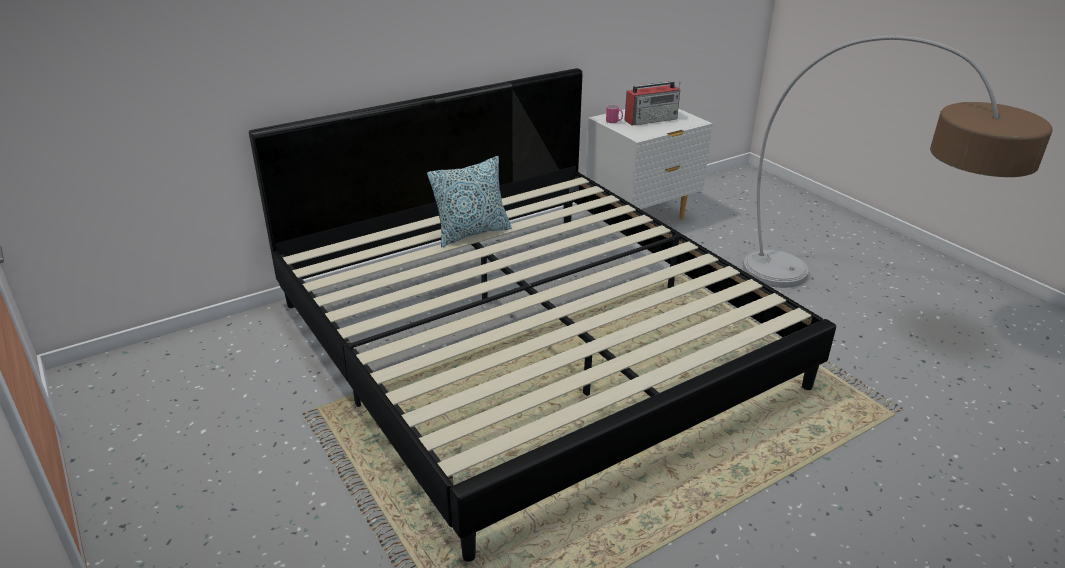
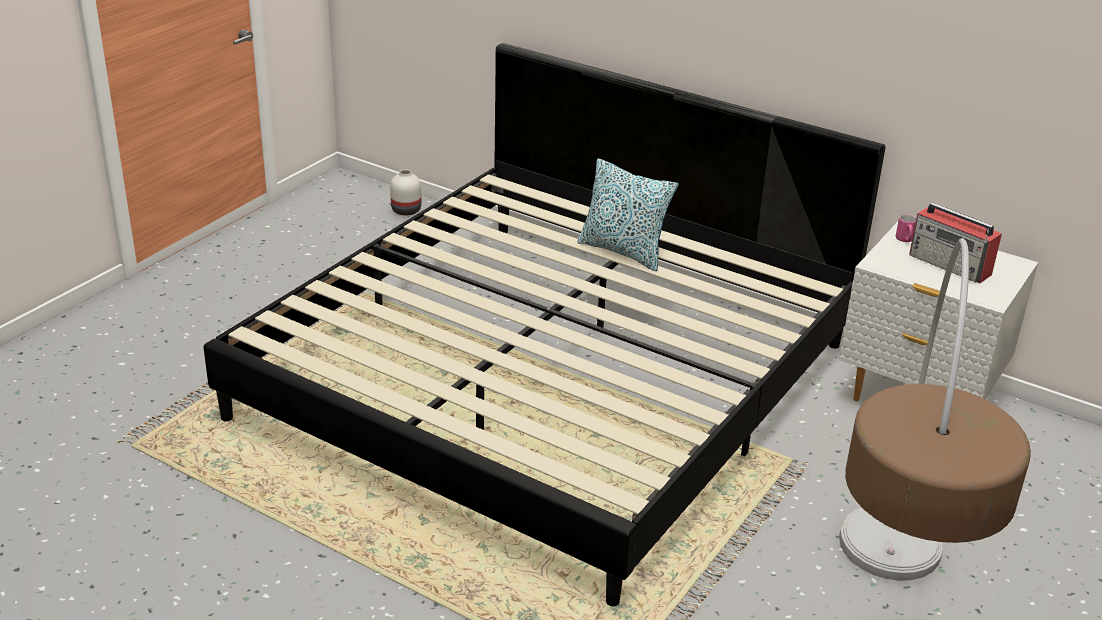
camera: 65 degrees right, 0 degrees up
(191, 348) = (405, 210): none -> white vase

